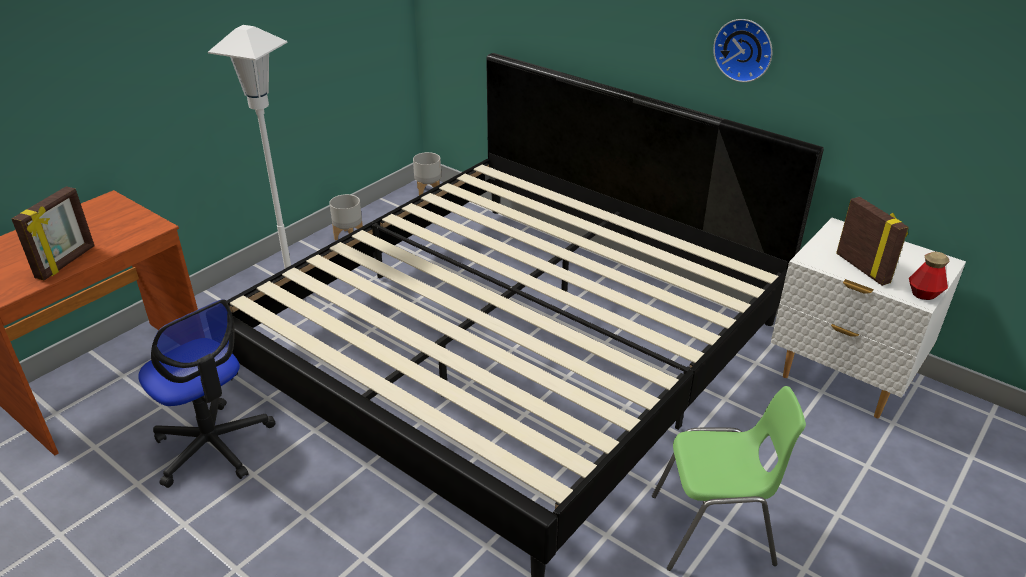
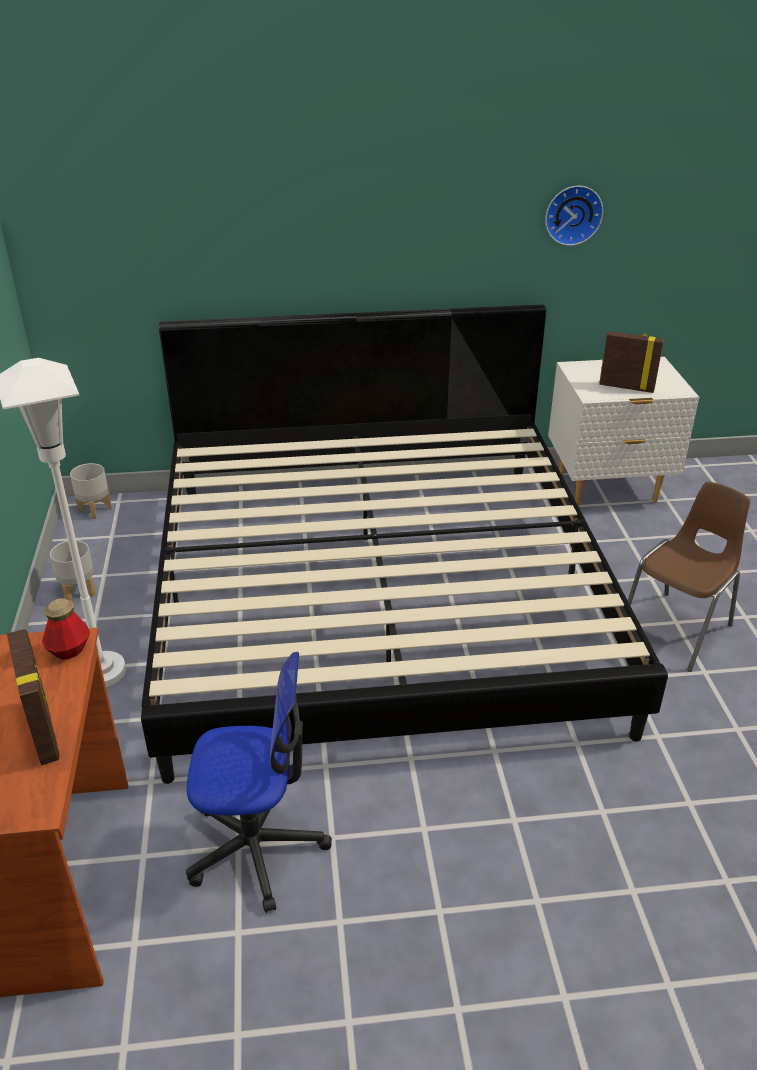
camera: 45 degrees left, 0 degrees up
(713, 531) = (677, 630): green chair -> brown chair
(744, 49) = (455, 240): wall clock -> wall clock (572, 214)
(924, 294) = (678, 387): bottle -> bottle (69, 650)

